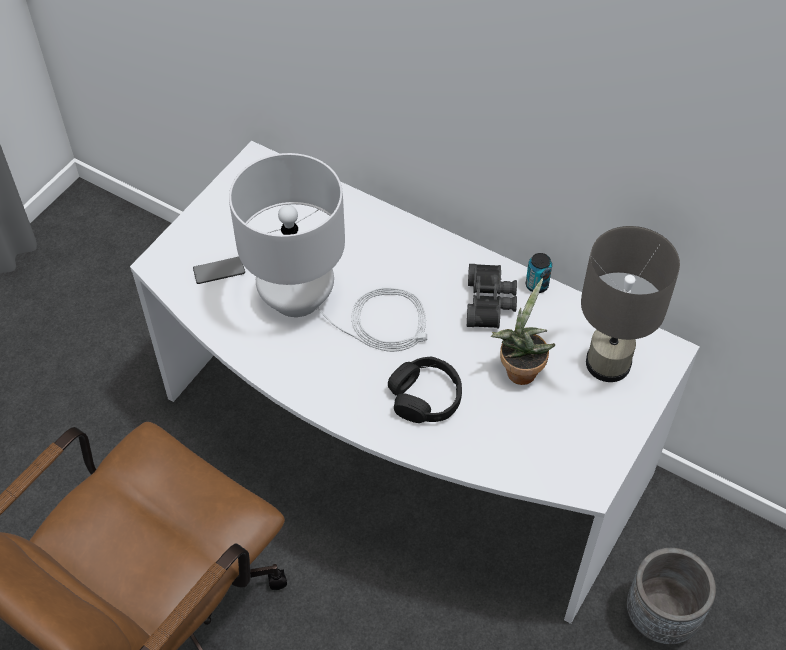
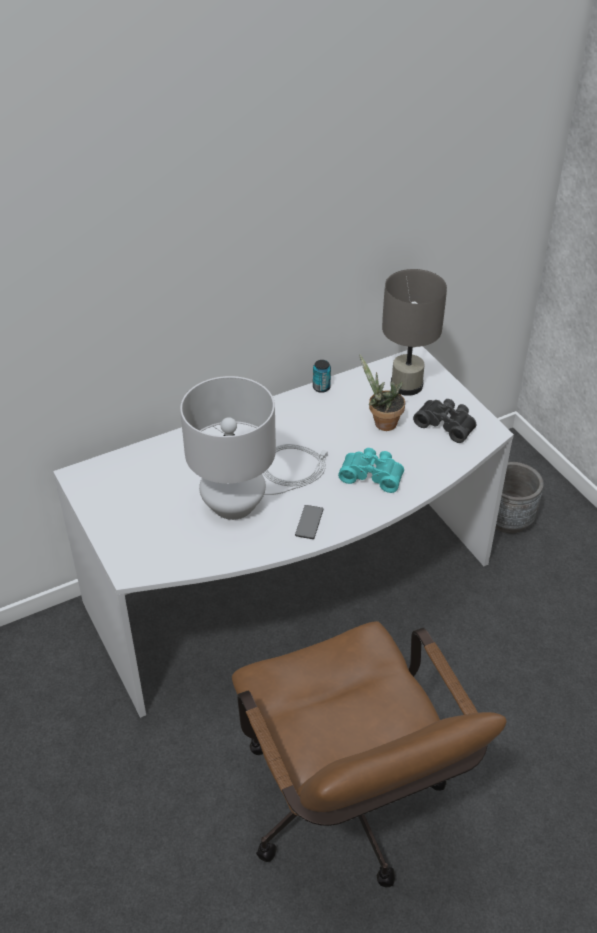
camera: 60 degrees left, 10 degrees down
(219, 271) = (170, 537): phone -> phone (309, 522)
(425, 397) = (372, 475): black headphones -> turquoise binoculars
(491, 302) = (318, 413): black binoculars -> black binoculars (446, 424)

